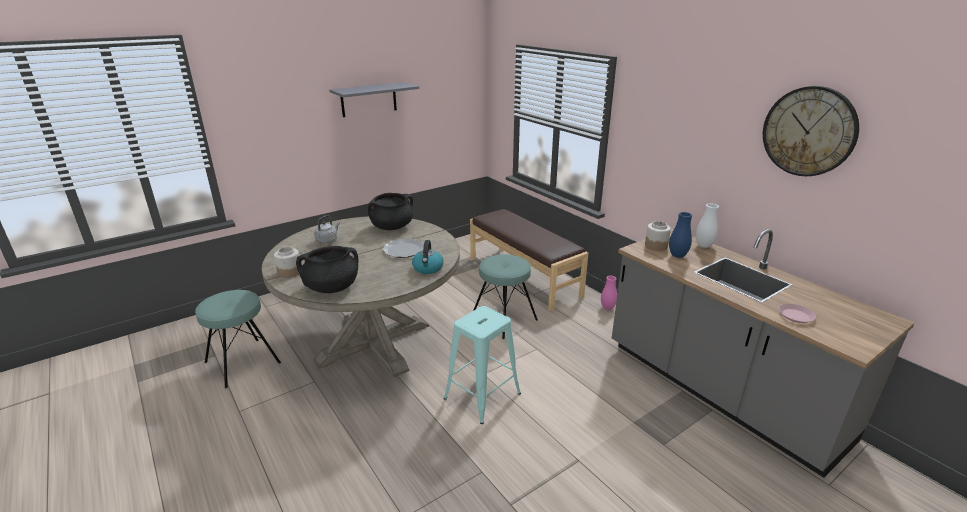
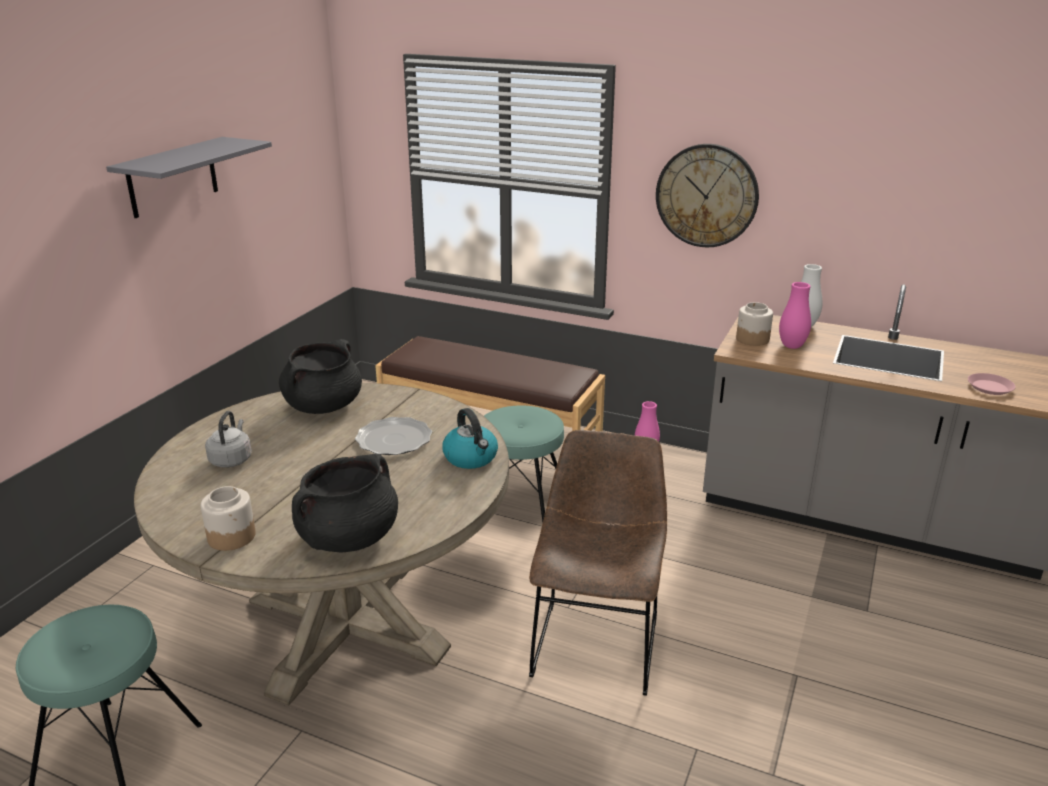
camera: 30 degrees left, 0 degrees up
(482, 396) = (596, 640): turquoise stool -> brown chair
(677, 256) = (792, 346): blue vase -> pink vase
(808, 131) = (936, 148): wall clock -> wall clock (706, 195)

